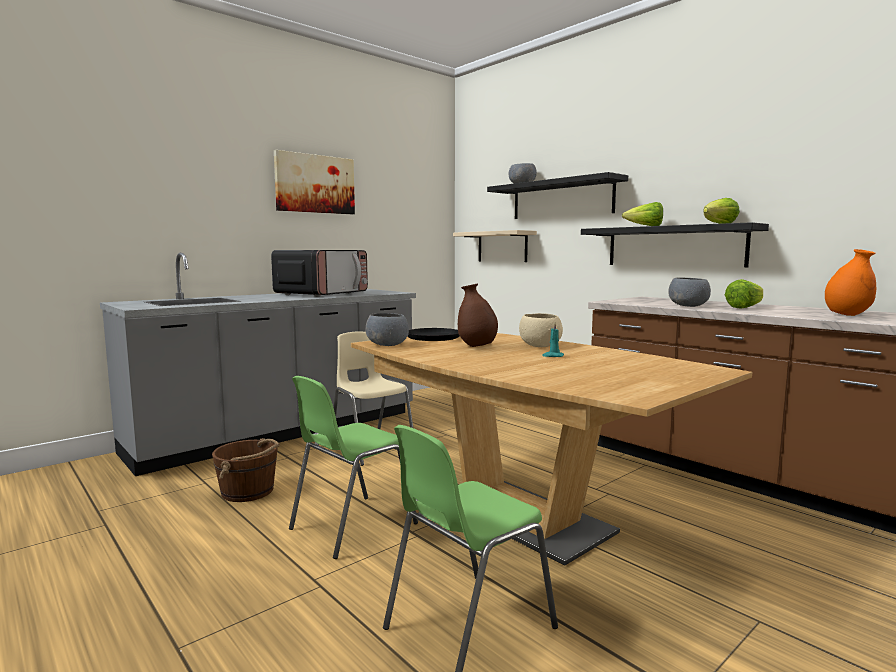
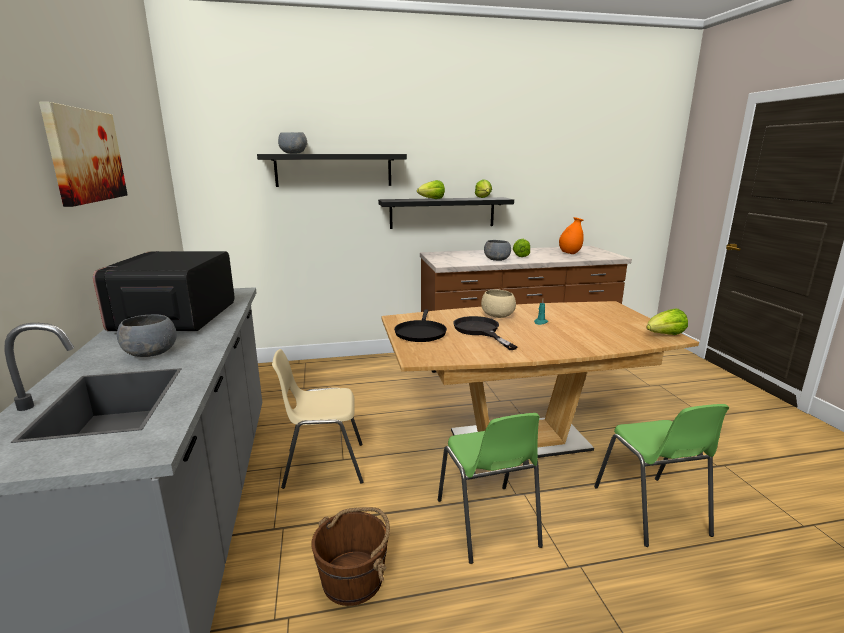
camera: 60 degrees left, 10 degrees up
(322, 294) = (176, 319): microwave -> microwave turned 150 degrees counterclockwise
(388, 345) = (437, 356): grey bowl -> grey bowl (152, 353)
(477, 346) = (480, 331): brown vase -> black frying pan
(502, 246) = (260, 216): beige shelf -> none
(629, 394) = (664, 336): none -> lettuce

